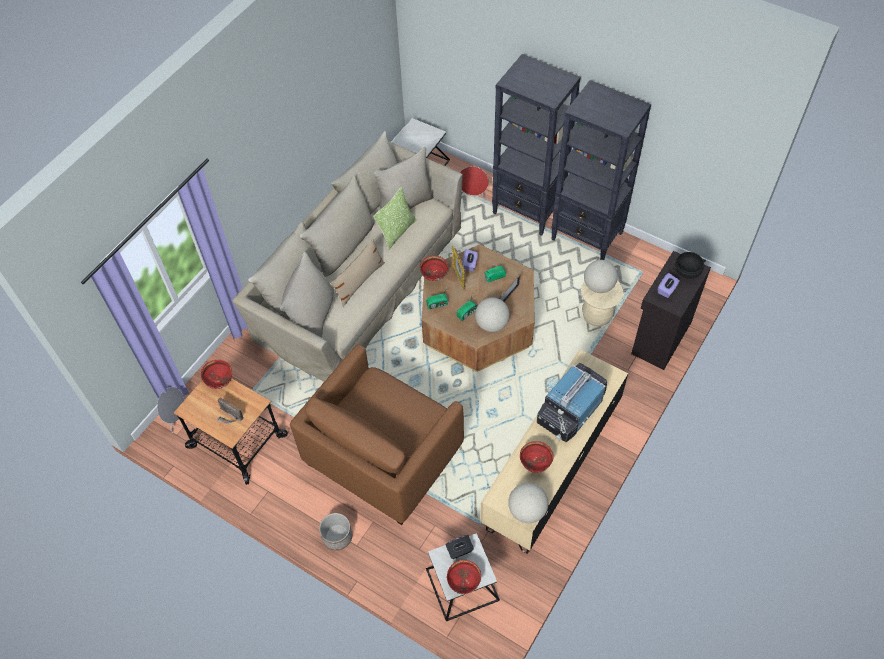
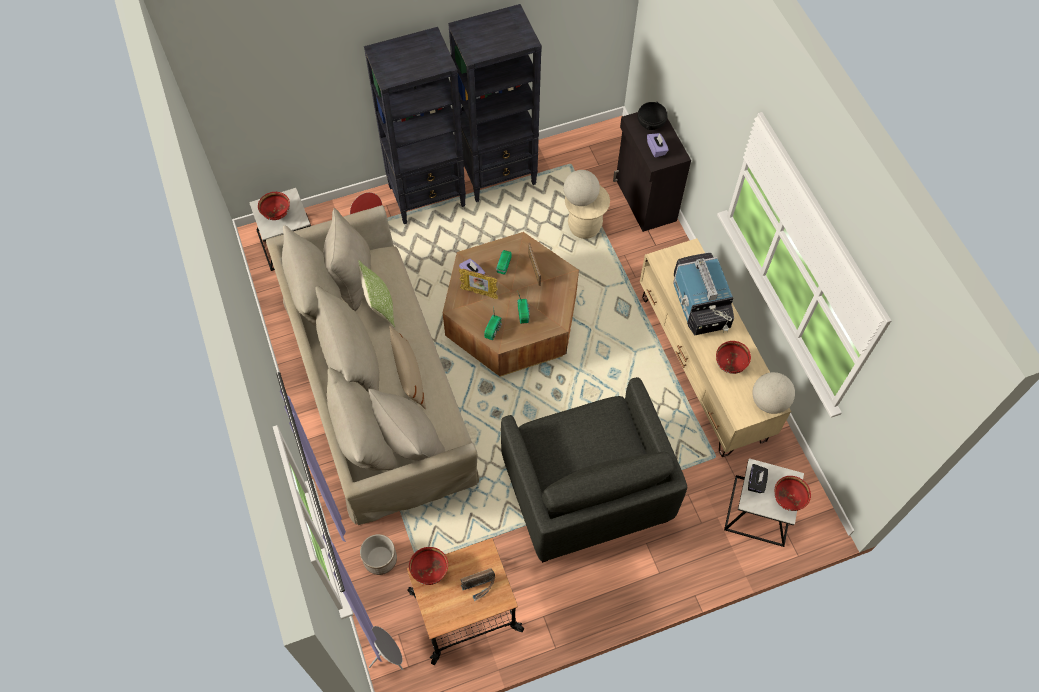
camera: 55 degrees left, 5 degrees up
(337, 536) = (638, 584): planter -> planter (380, 559)
(383, 455) = (585, 489): brown armchair -> grey armchair
(434, 276) = (459, 311): red bowl -> red bowl (277, 214)
(492, 324) = (552, 302): globe -> none

